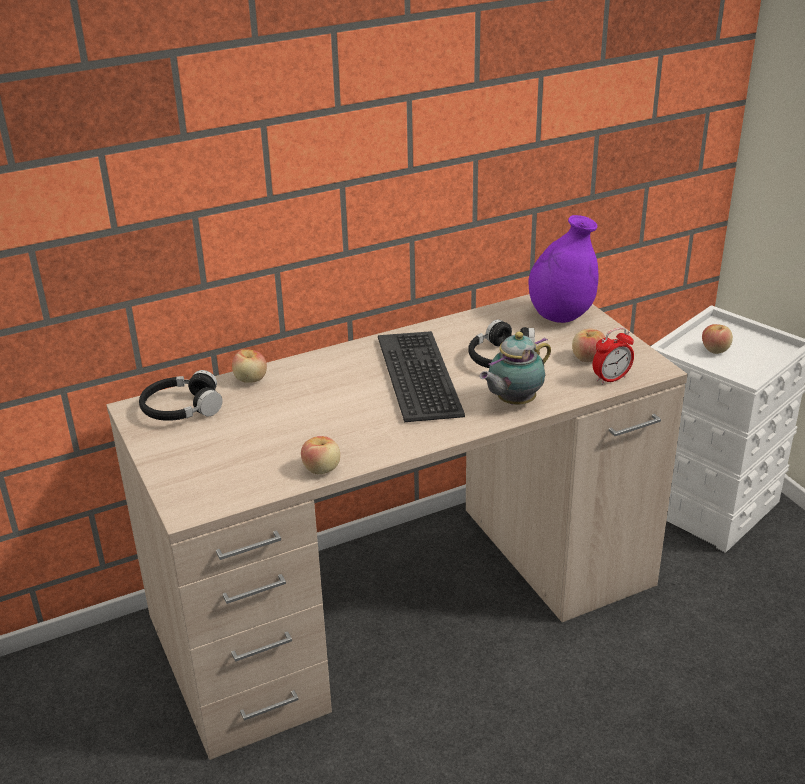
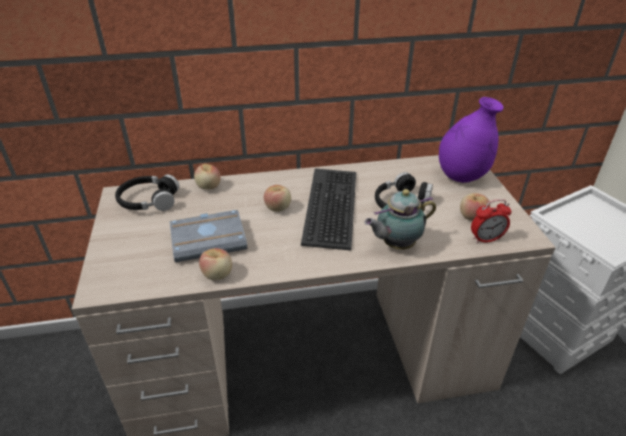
camera: 15 degrees right, 5 degrees up
(290, 436) = (210, 239): none -> grey book
(715, 350) = (586, 223): apple -> apple (278, 208)

